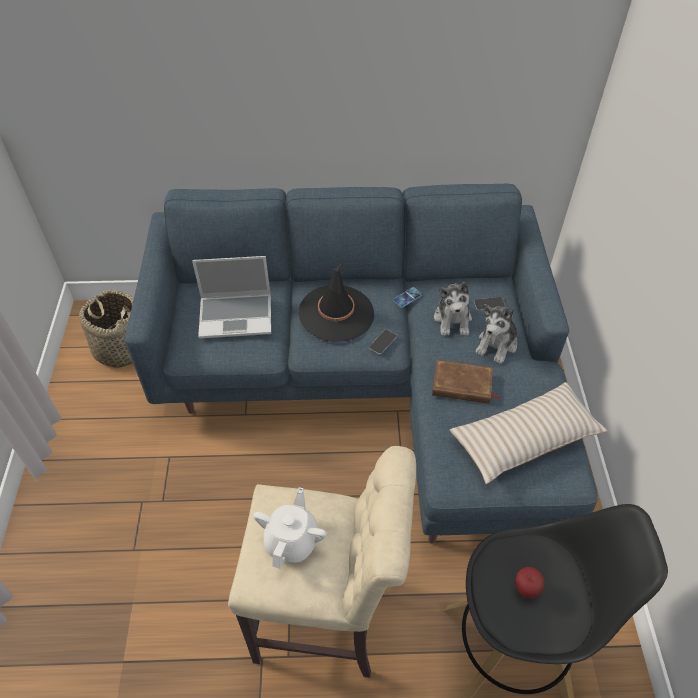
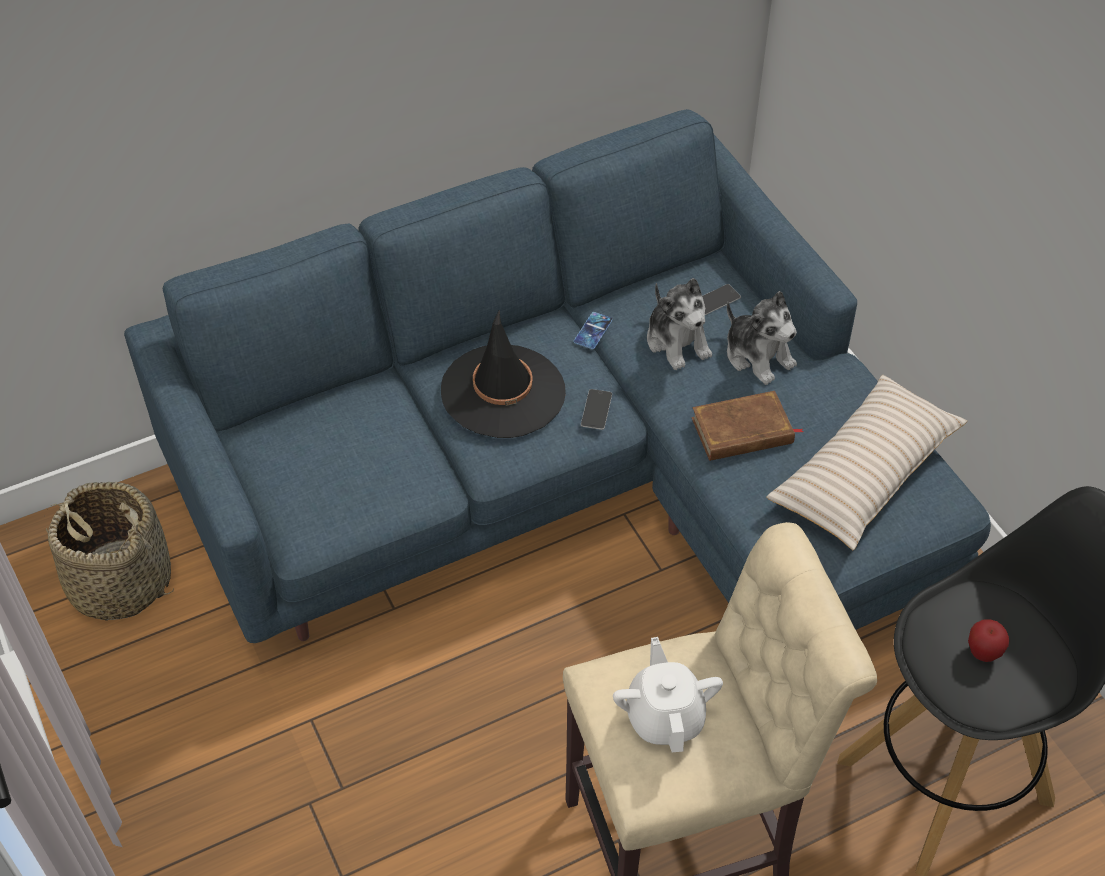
camera: 25 degrees left, 0 degrees up
(237, 316) = (352, 449): laptop -> none
(497, 344) = (758, 356): plush toy -> plush toy turned 45 degrees counterclockwise

